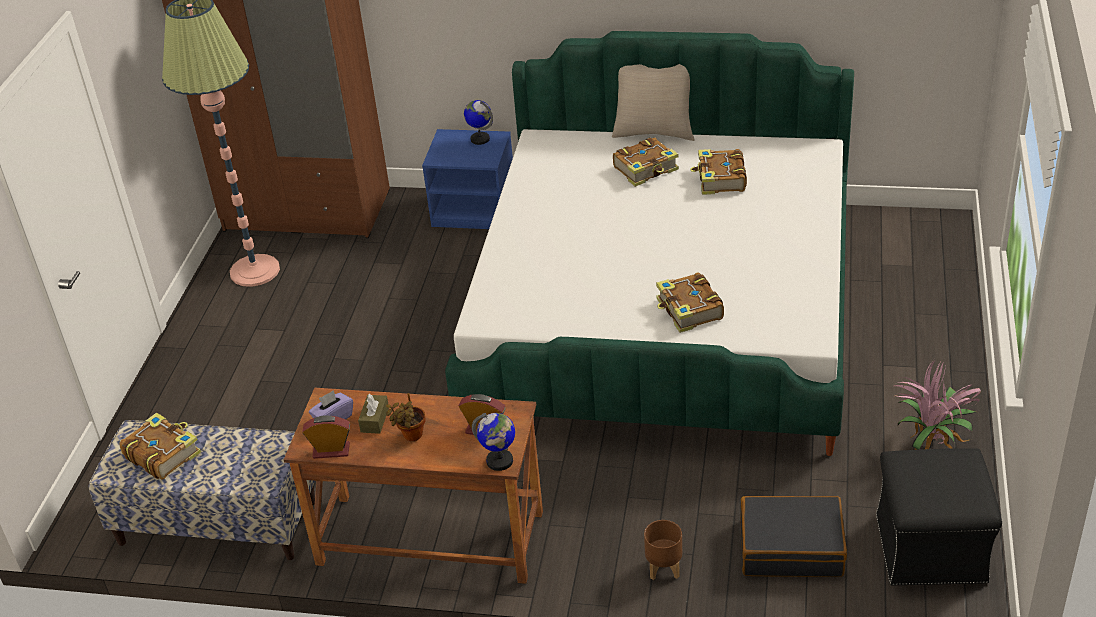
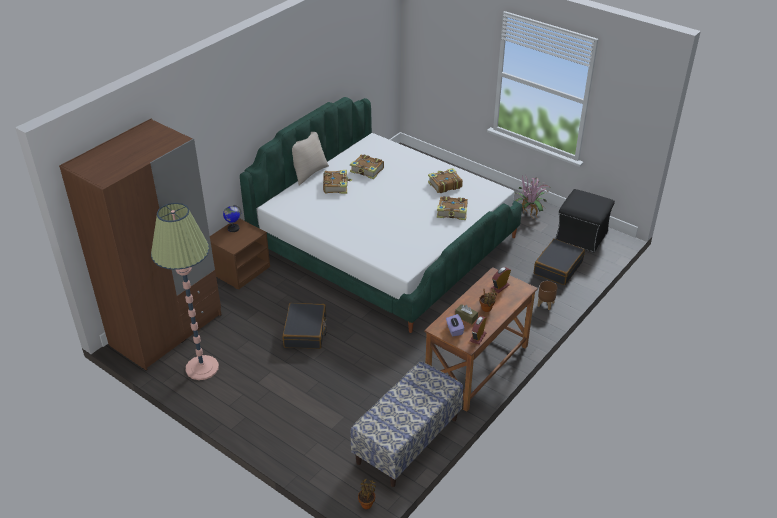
camera: 65 degrees left, 0 degrees up
(76, 530) = (367, 503): none -> potted plant
(162, 454) = (394, 417): book -> book (444, 185)
(386, 325) = (305, 332): none -> black suitcase
(475, 209) = (240, 270): blue nightstand -> brown nightstand
(500, 461) = (524, 289): globe -> none

